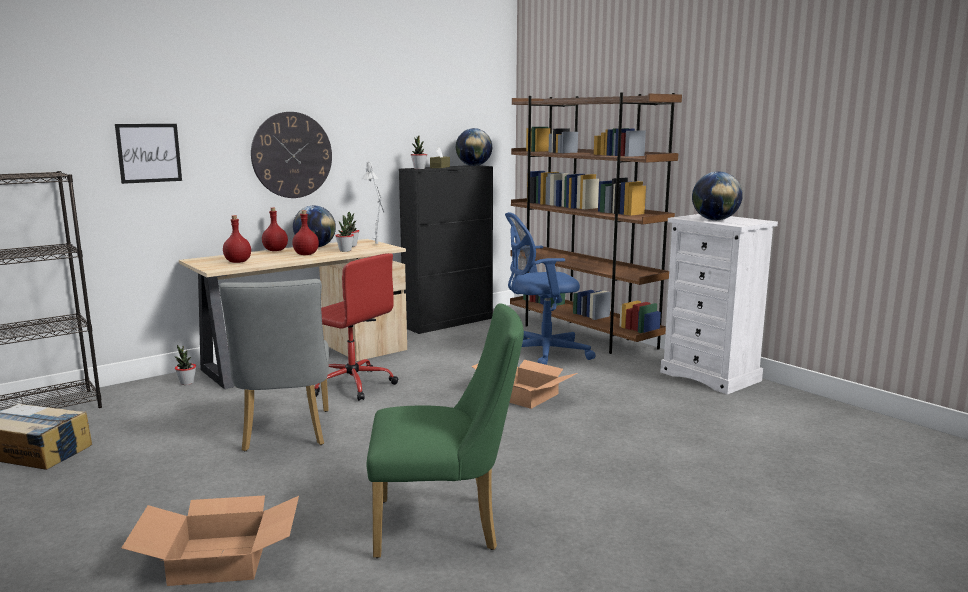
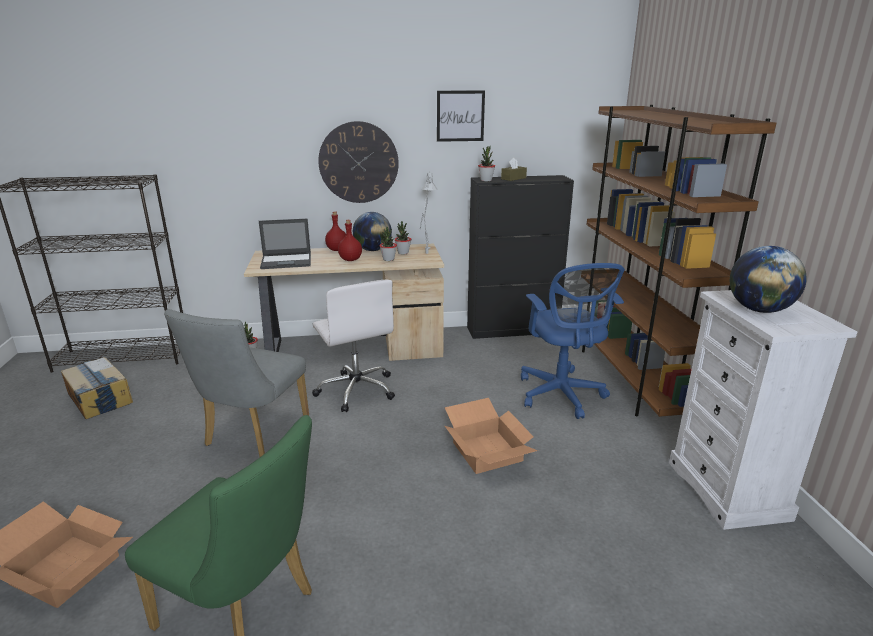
camera: 30 degrees right, 10 degrees up
(149, 153) = (228, 159): picture -> picture (460, 116)
(238, 262) = (287, 261): red bottle -> laptop
(351, 385) = (356, 390): red office chair -> white office chair
(474, 165) = (555, 178): globe -> none
(541, 353) = (561, 395): blue office chair -> blue office chair turned 120 degrees counterclockwise

